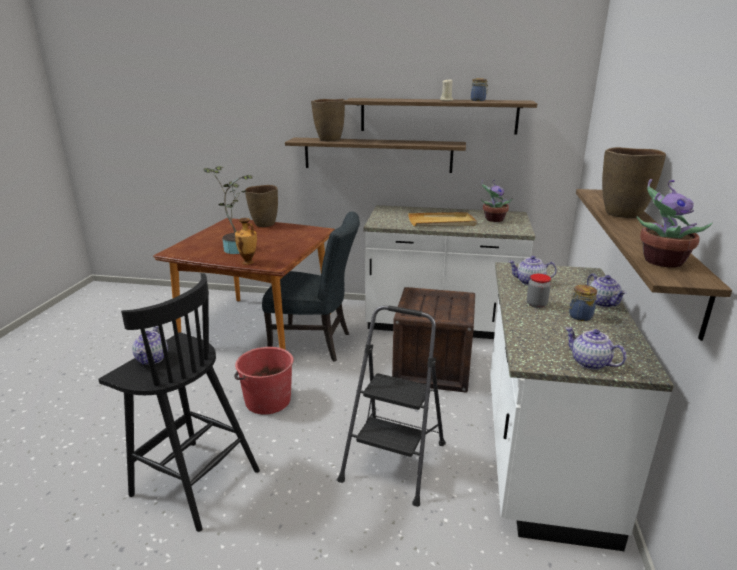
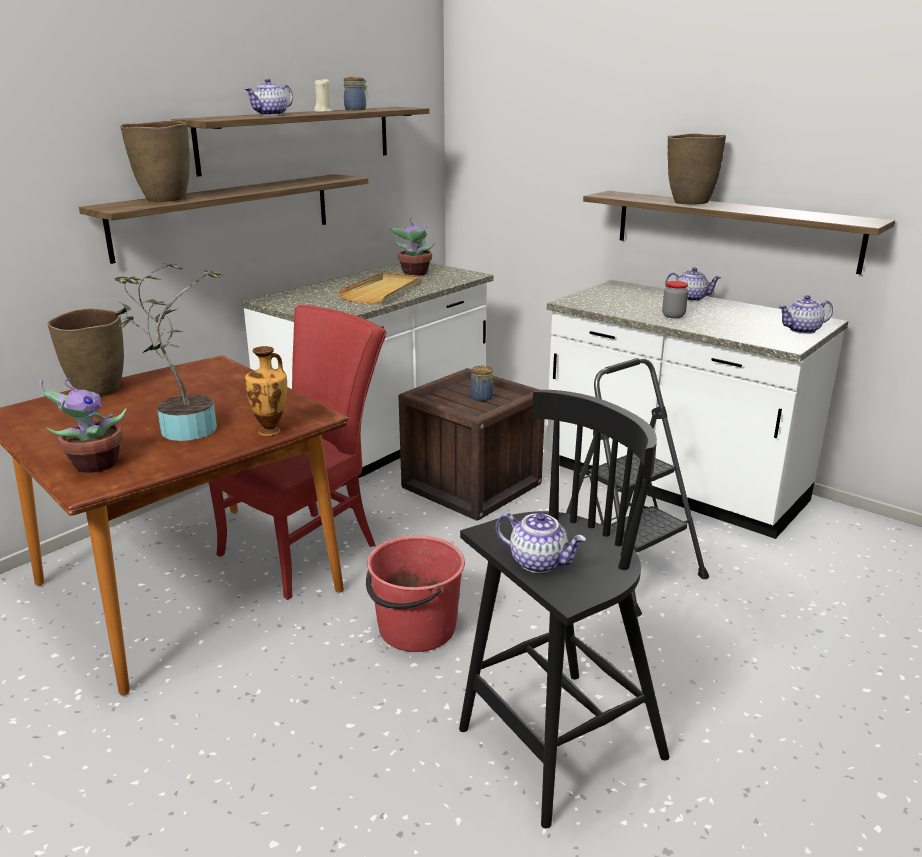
camera: 60 degrees left, 0 degrees up
(315, 344) = (307, 547): grey chair -> red chair
(529, 282) = (617, 305): teapot -> teapot (271, 114)
(579, 316) = (712, 311): jar -> jar (481, 398)
(660, 261) = (827, 218): potted plant -> potted plant (93, 465)

